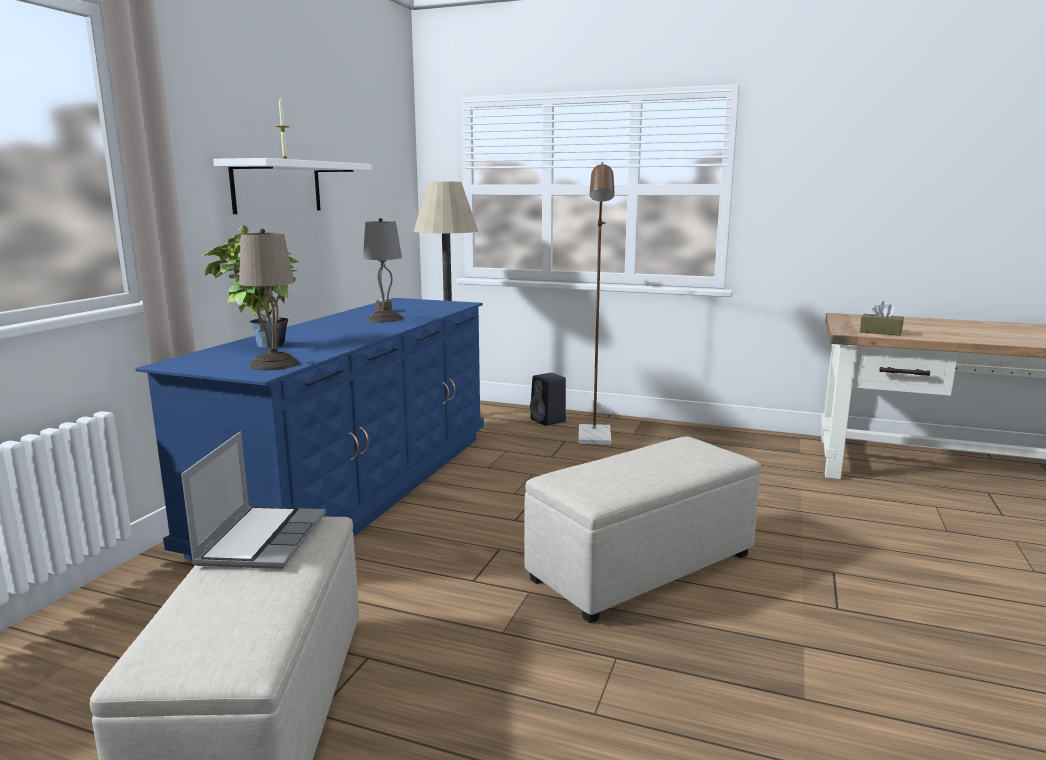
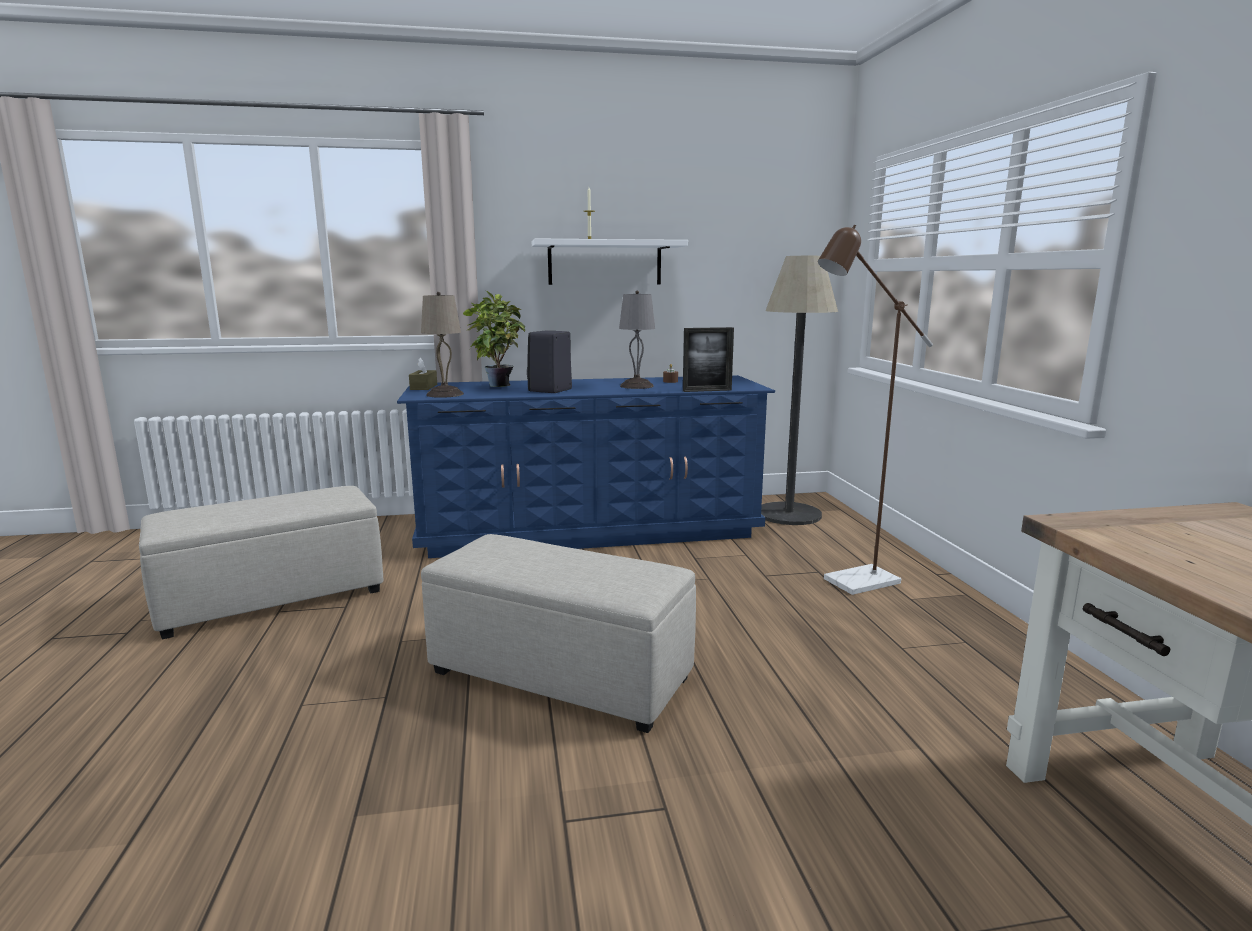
camera: 60 degrees right, 0 degrees up
(262, 539) = (317, 495): laptop -> none
(452, 311) = (707, 390): none -> picture frame
(549, 421) = (862, 551): black speaker -> black speaker (549, 390)
(880, 332) = (1139, 541): brown tissue box -> brown tissue box (423, 387)

